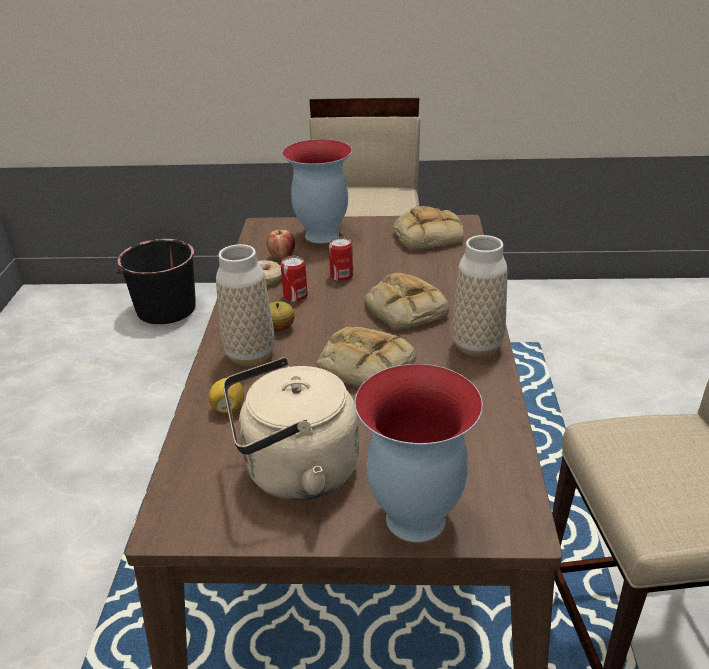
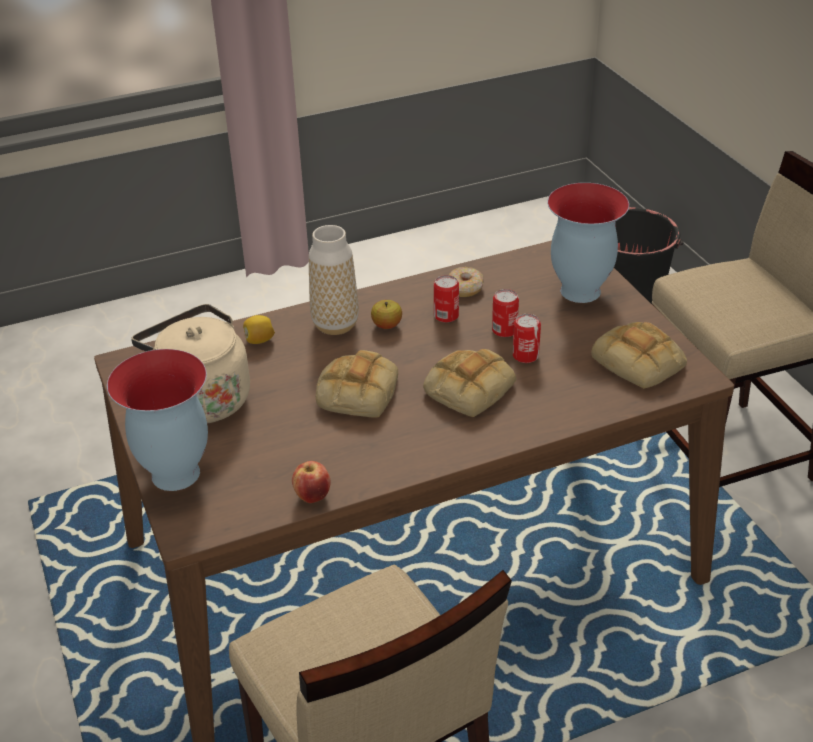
camera: 65 degrees right, 5 degrees up
(282, 257) = (513, 283): apple -> apple (313, 496)
(383, 275) = (525, 355): none -> can
(477, 347) = (431, 451): vase -> none

